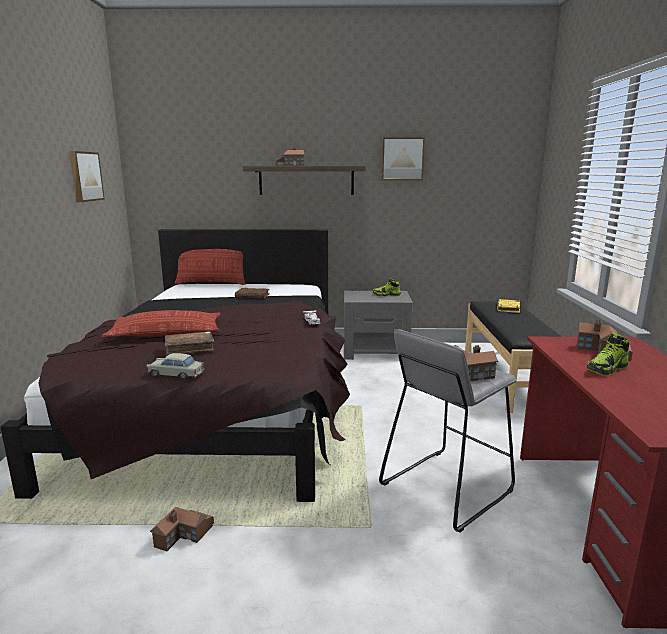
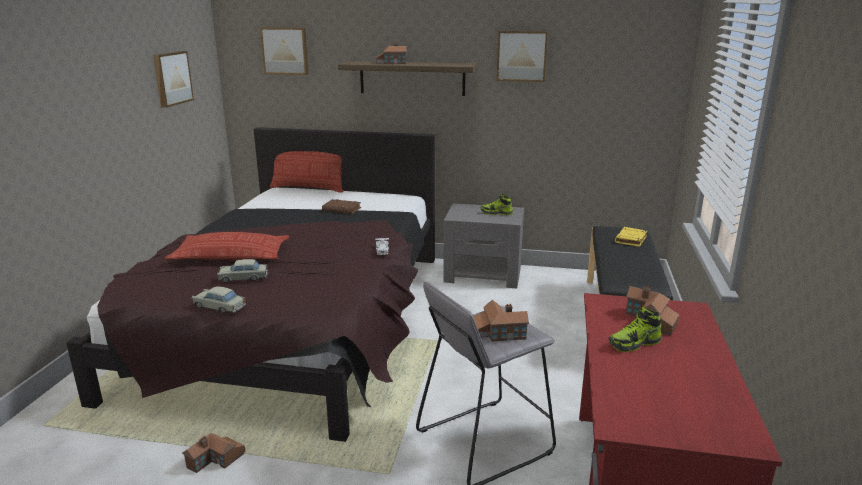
camera: 10 degrees right, 5 degrees up
(188, 158) = (285, 50): none -> picture
(189, 349) = (243, 278): brown book -> beige toy car

